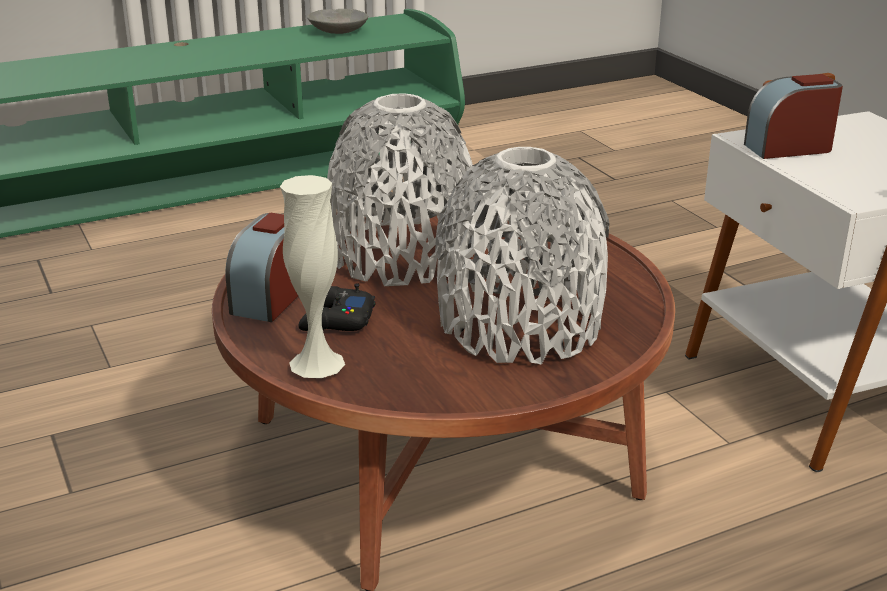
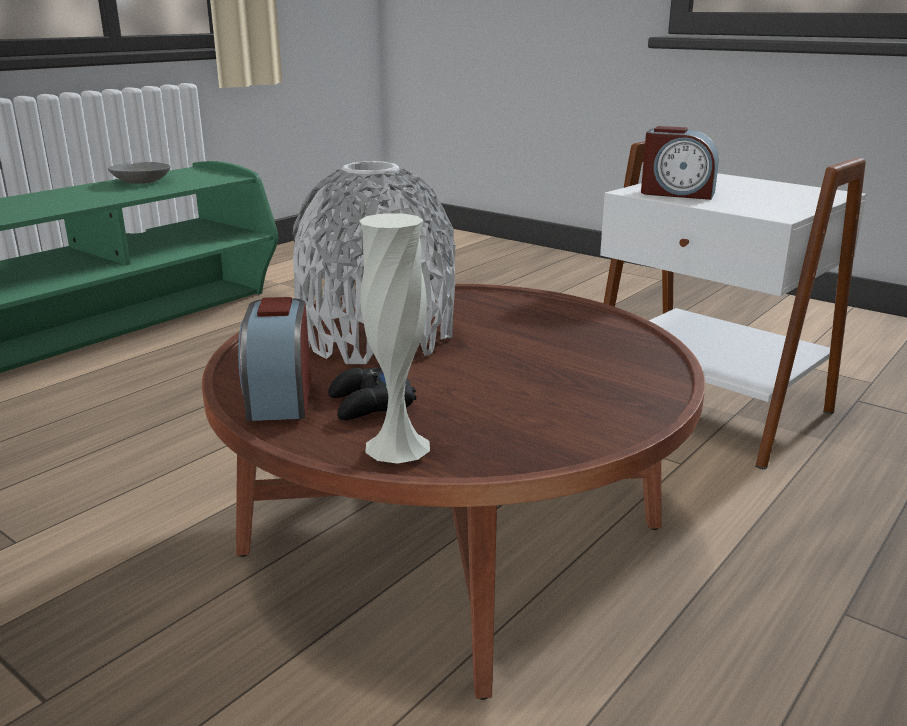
camera: 25 degrees left, 5 degrees down
(520, 325) = (555, 372): grey vase -> none
(788, 148) = (677, 193): alarm clock -> alarm clock turned 120 degrees counterclockwise

